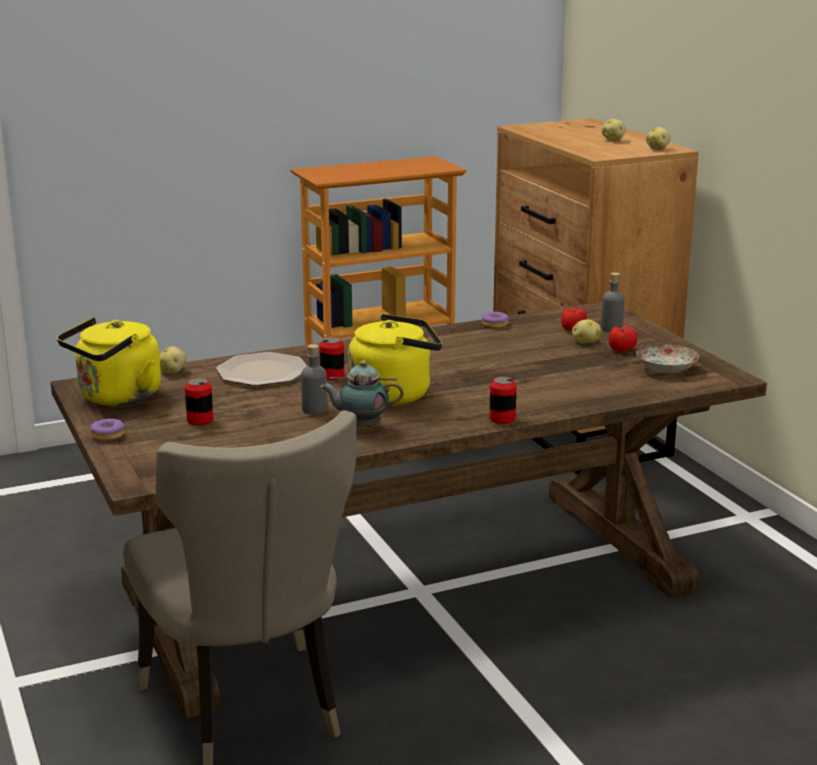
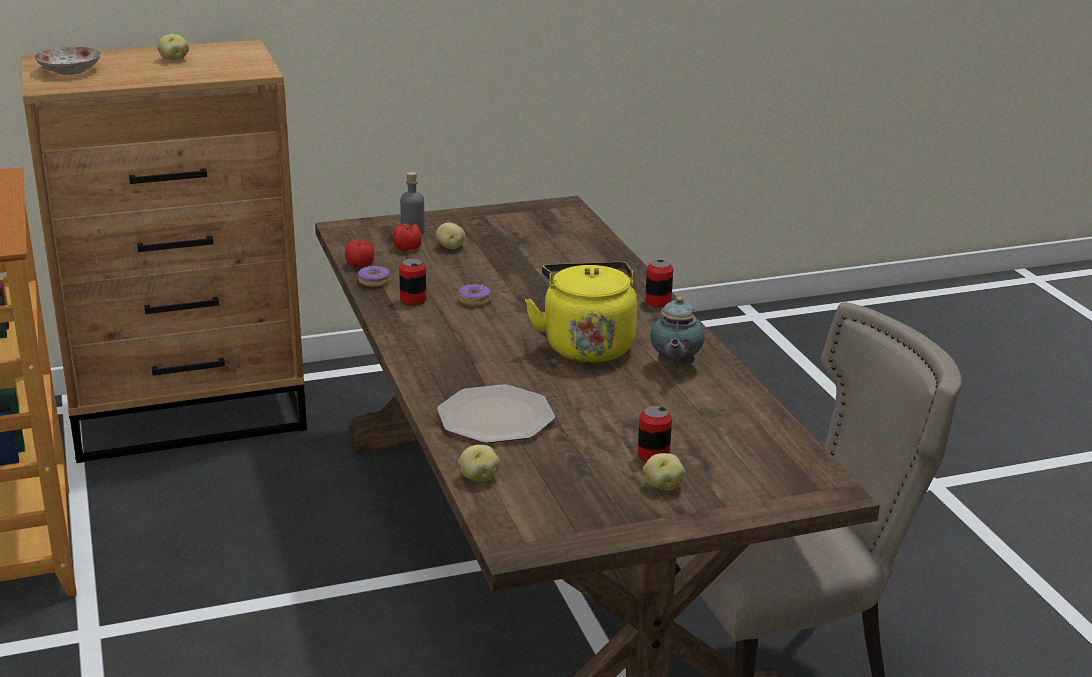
camera: 85 degrees left, 5 degrees up
(108, 435) = (699, 515): donut -> donut (474, 301)
(116, 398) = (572, 515): yellow kettle -> none
(314, 409) = (625, 389): grey bottle -> none
(332, 376) = (520, 376): can -> can (413, 300)
(622, 349) = (476, 234): tomato -> tomato (360, 264)
(658, 149) = (241, 50): potato -> potato (662, 485)
(666, 368) = (536, 224): plate -> plate (69, 71)

